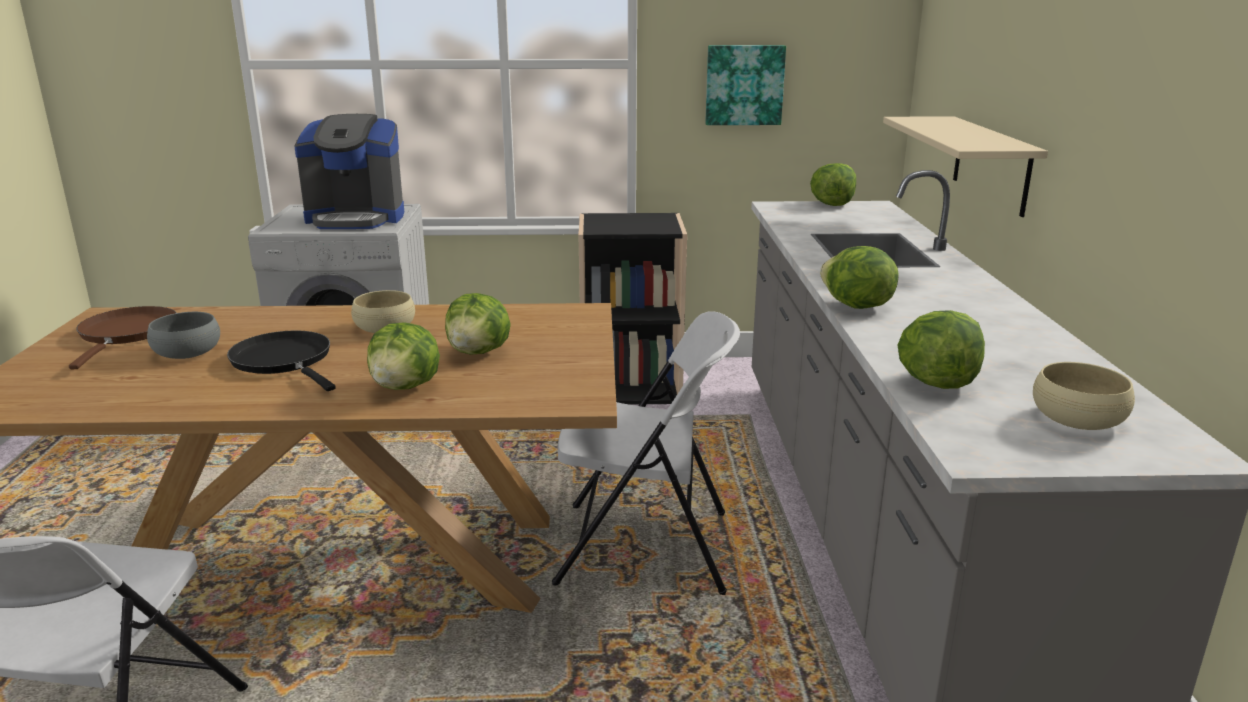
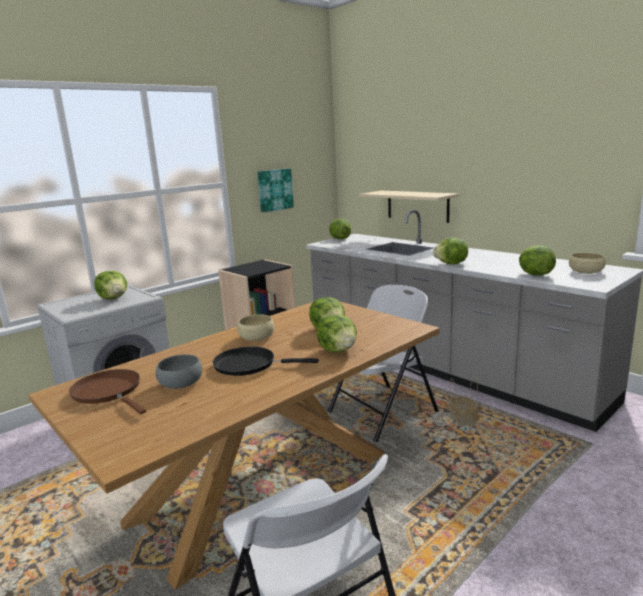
camera: 40 degrees left, 5 degrees down
(356, 219) = (114, 298): coffee machine -> lettuce
(739, 630) = (462, 419): none -> basket

